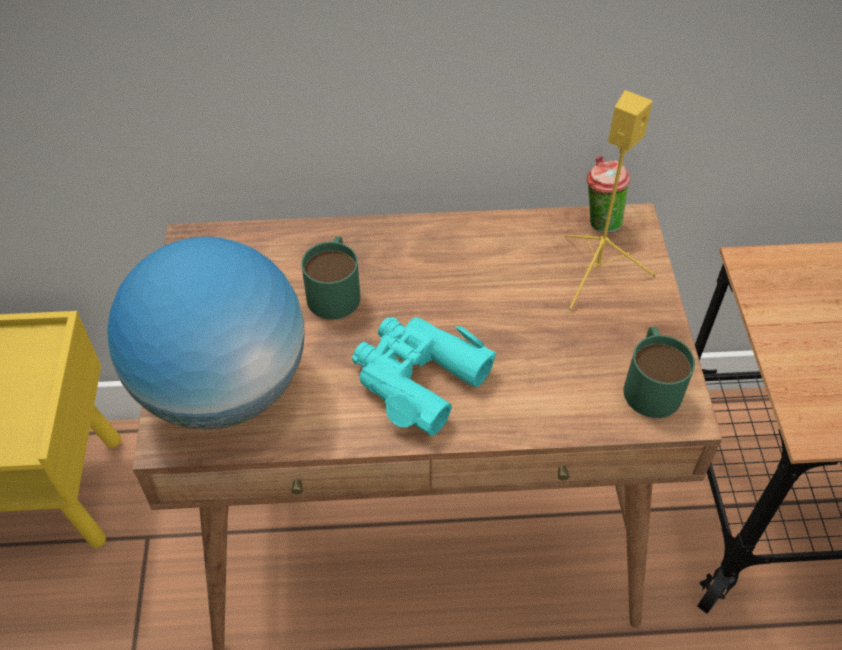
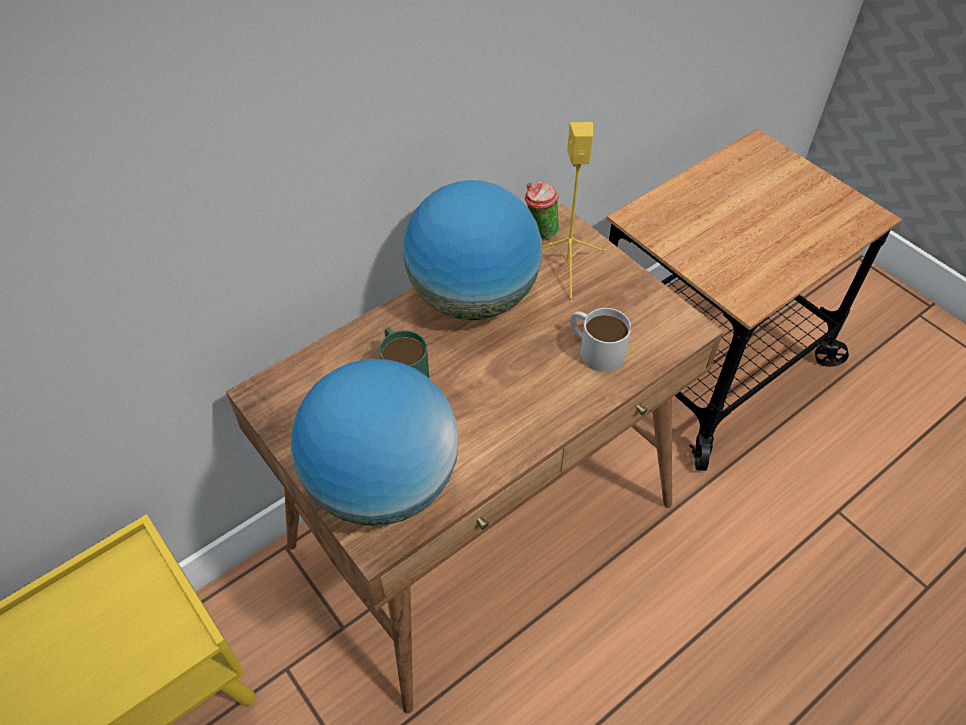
camera: 35 degrees left, 0 degrees up
(417, 378) = (512, 398): turquoise binoculars -> none
(467, 254) = (472, 297): none -> globe
(550, 375) = (594, 349): none -> white mug
(651, 382) = (657, 319): green mug -> none

